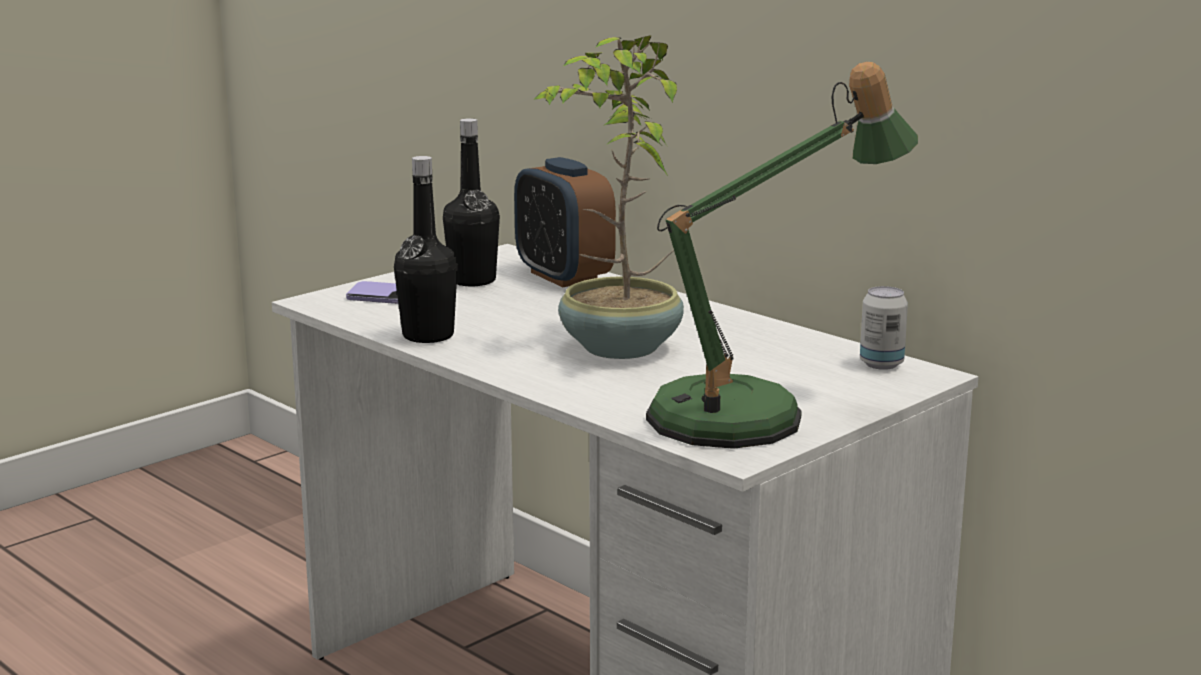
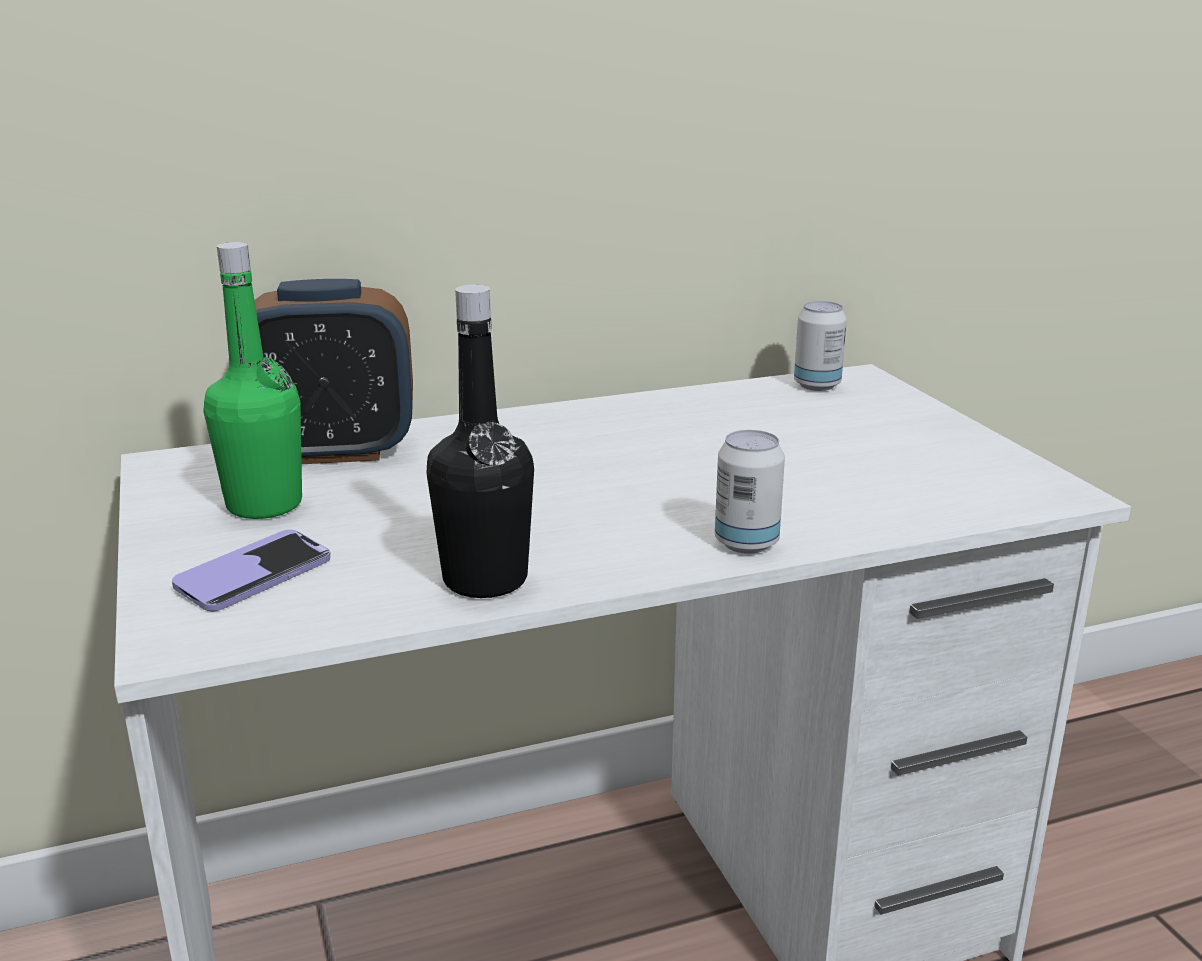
camera: 65 degrees left, 5 degrees up
(473, 280) = (264, 505): black bottle -> green bottle
(538, 380) = (746, 543): none -> can
(618, 348) = (663, 478): potted plant -> none
(750, 415) = (940, 463): table lamp -> none

